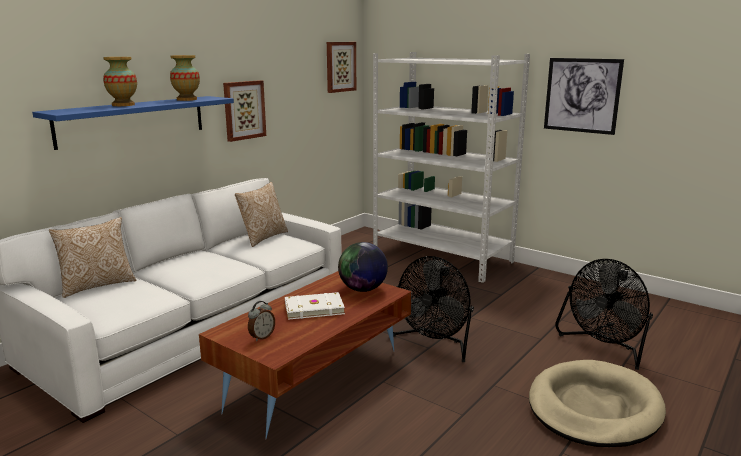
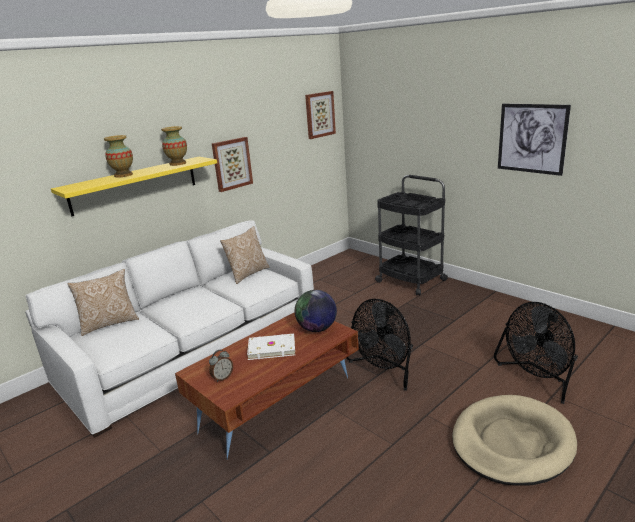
camera: 10 degrees right, 5 degrees up
(133, 120) = (135, 185): blue shelf -> yellow shelf
(442, 257) = (410, 281): white bookcase -> black cart

